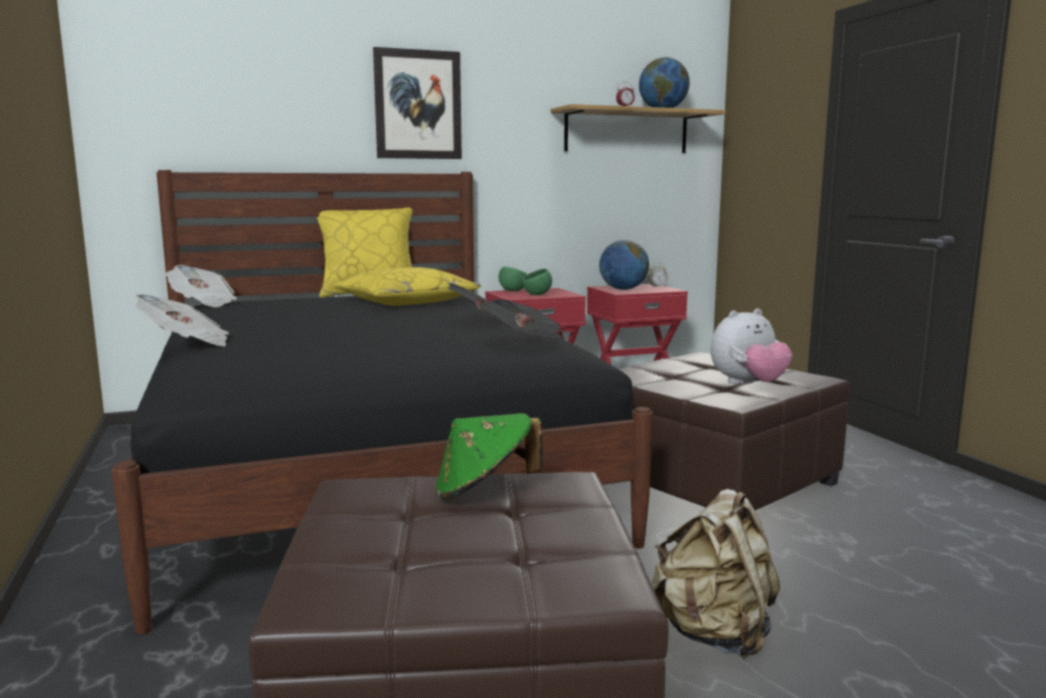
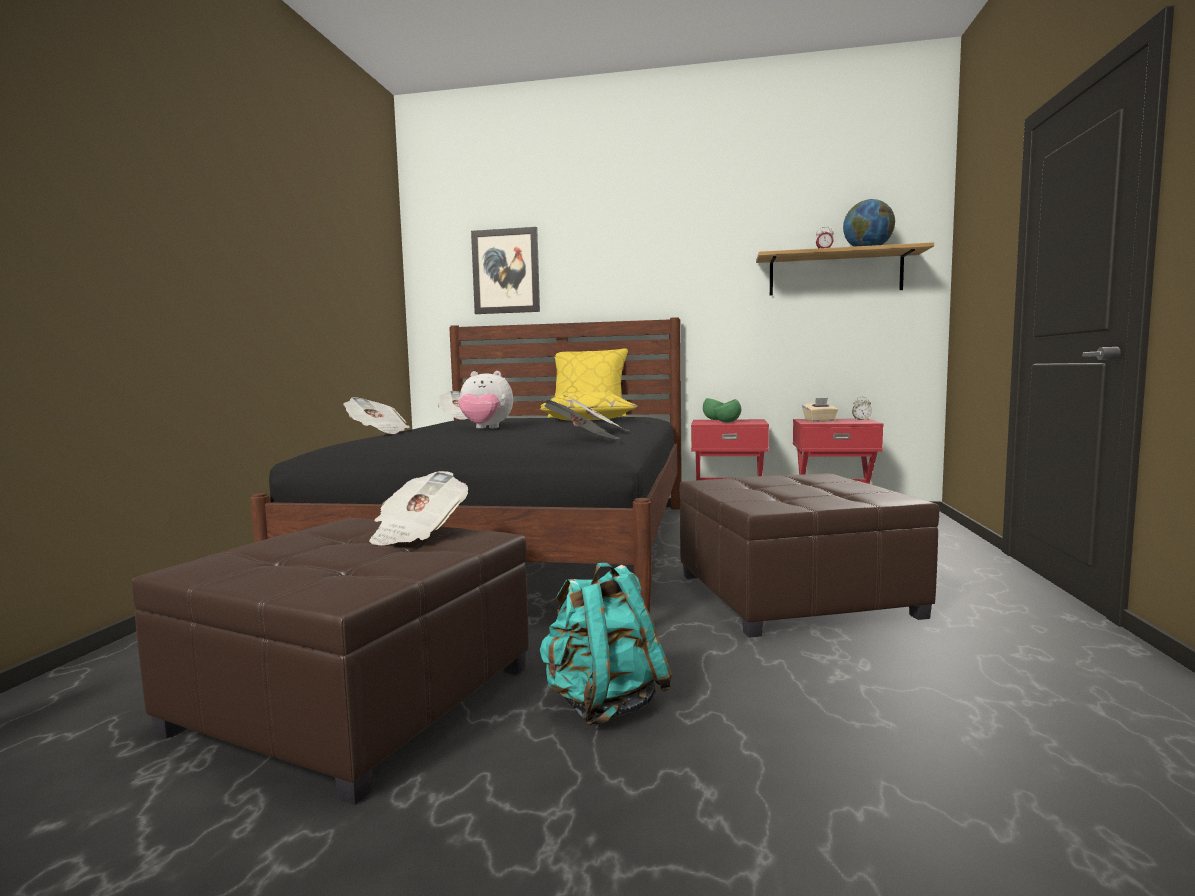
camera: 30 degrees right, 5 degrees down
(418, 105) = (637, 266): picture -> picture (506, 271)
(484, 491) = (418, 534): green hat -> newspaper
(623, 289) = (820, 421): globe -> beige tissue box
(714, 634) = (603, 704): beige backpack -> turquoise backpack
(748, 384) = (811, 497): plush toy -> plush toy (485, 428)

